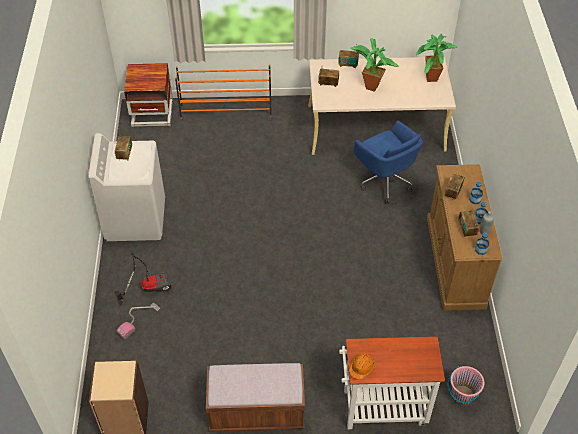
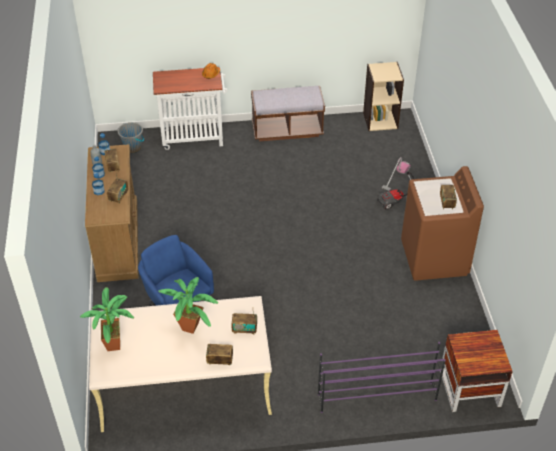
camera: 175 degrees right, 5 degrees down
(135, 219) = (434, 258): white washing machine -> brown washing machine
(226, 111) = (376, 397): orange shoe rack -> purple shoe rack
(462, 395) = (133, 147): pink bucket -> grey bucket

